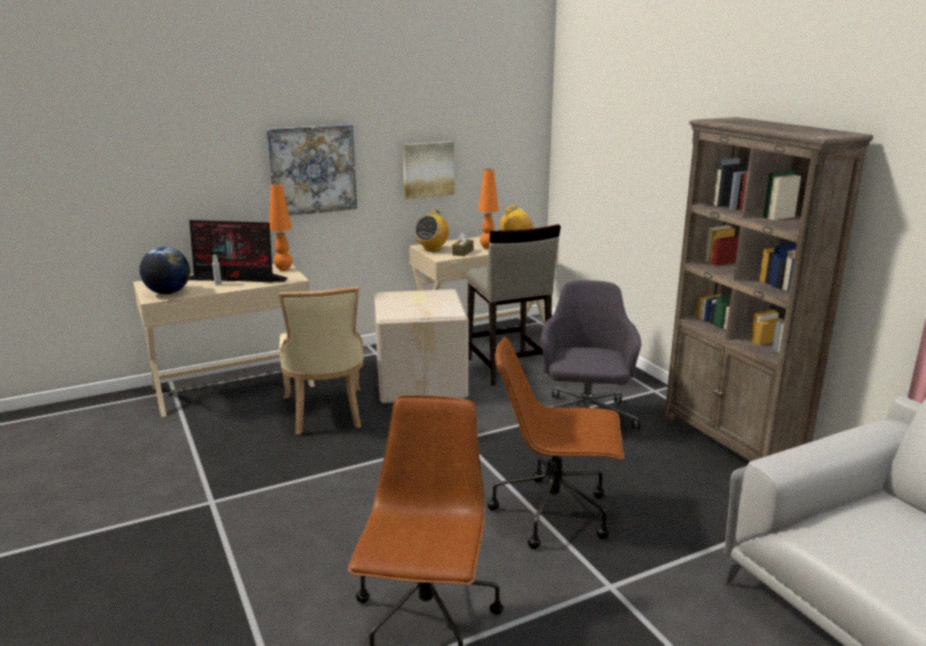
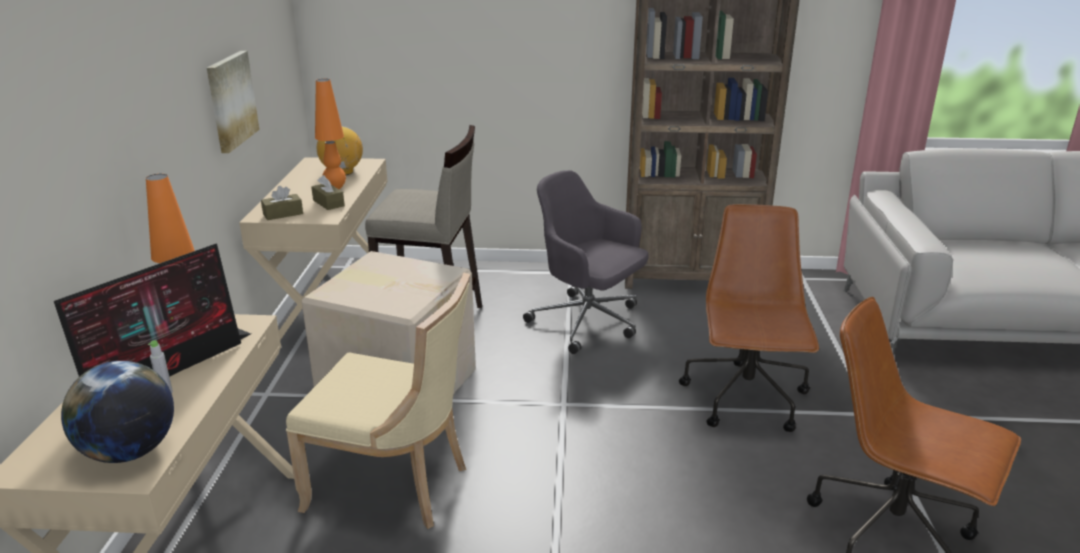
camera: 60 degrees left, 5 degrees up
(312, 170) = (138, 140): picture -> none
(432, 249) = (283, 214): radio -> brown tissue box
(554, 512) = (746, 400): brown office chair -> brown office chair turned 150 degrees clockwise

